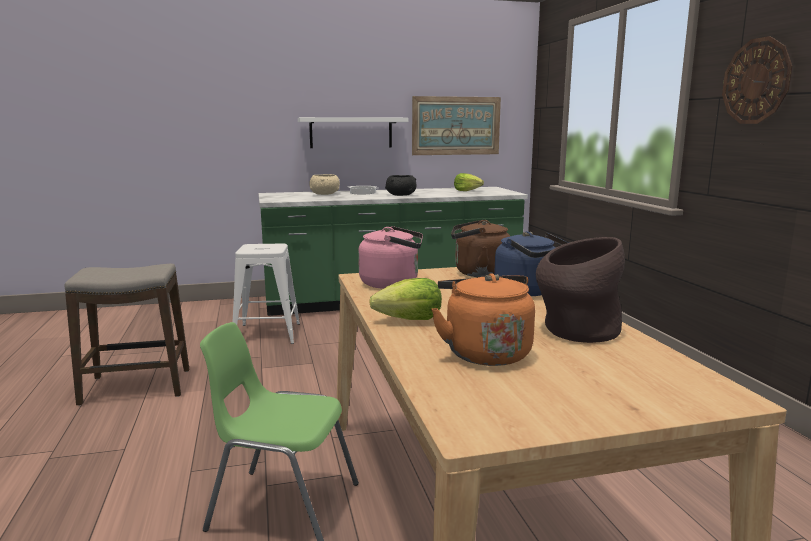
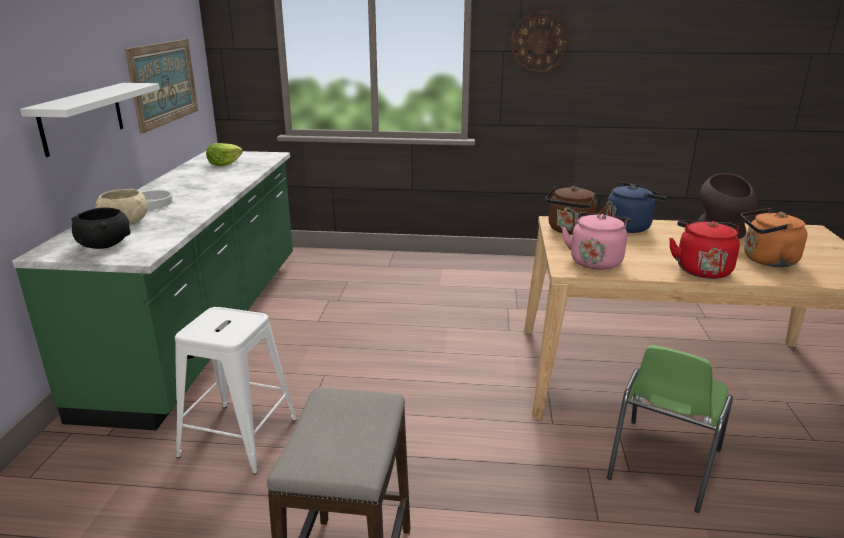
camera: 70 degrees left, 10 degrees up
(401, 195) = (211, 191): black bowl -> black bowl (104, 244)
(409, 320) = (701, 269): lettuce -> red kettle

